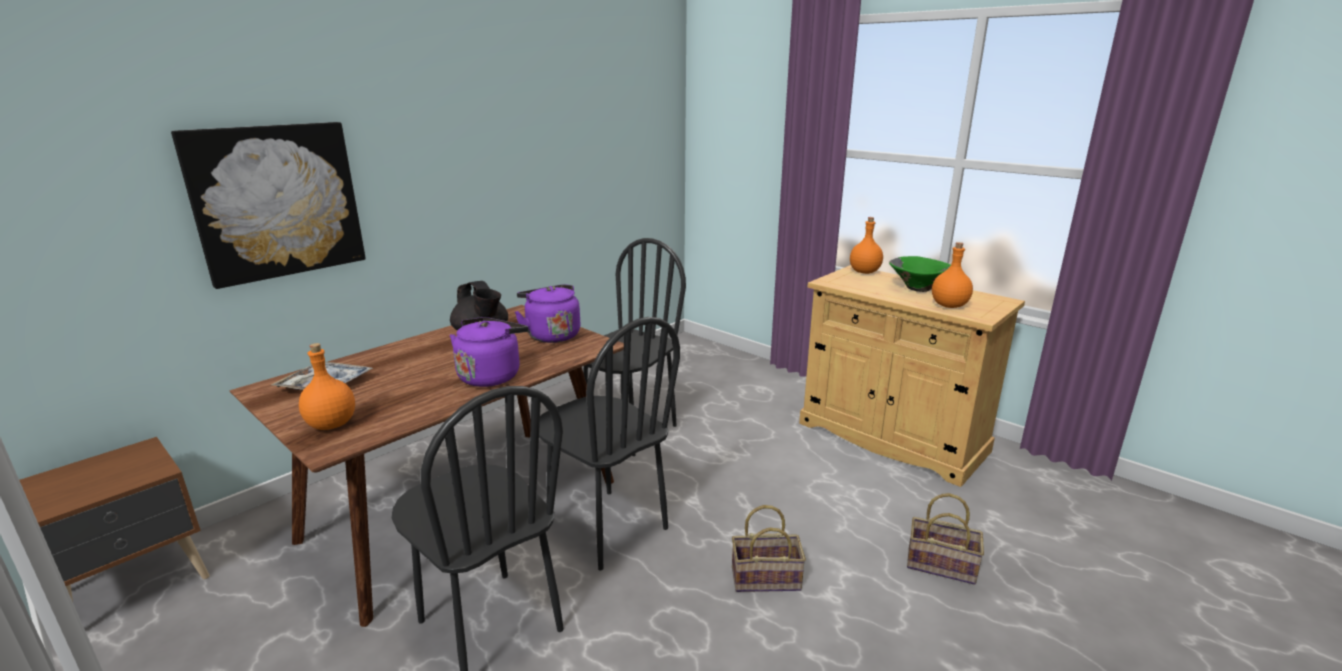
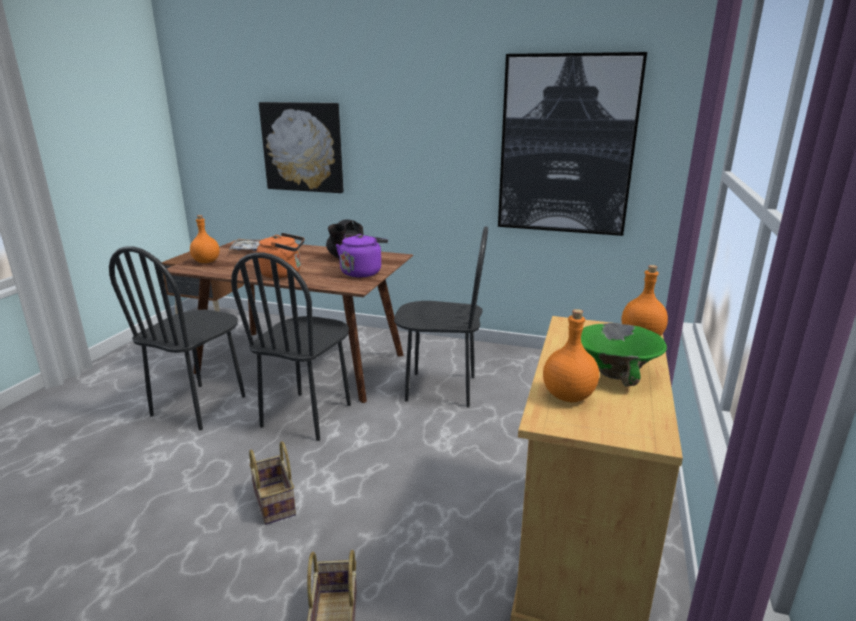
camera: 65 degrees right, 0 degrees up
(491, 375) = (284, 274): purple kettle -> orange kettle
(604, 149) = (566, 146): none -> picture

